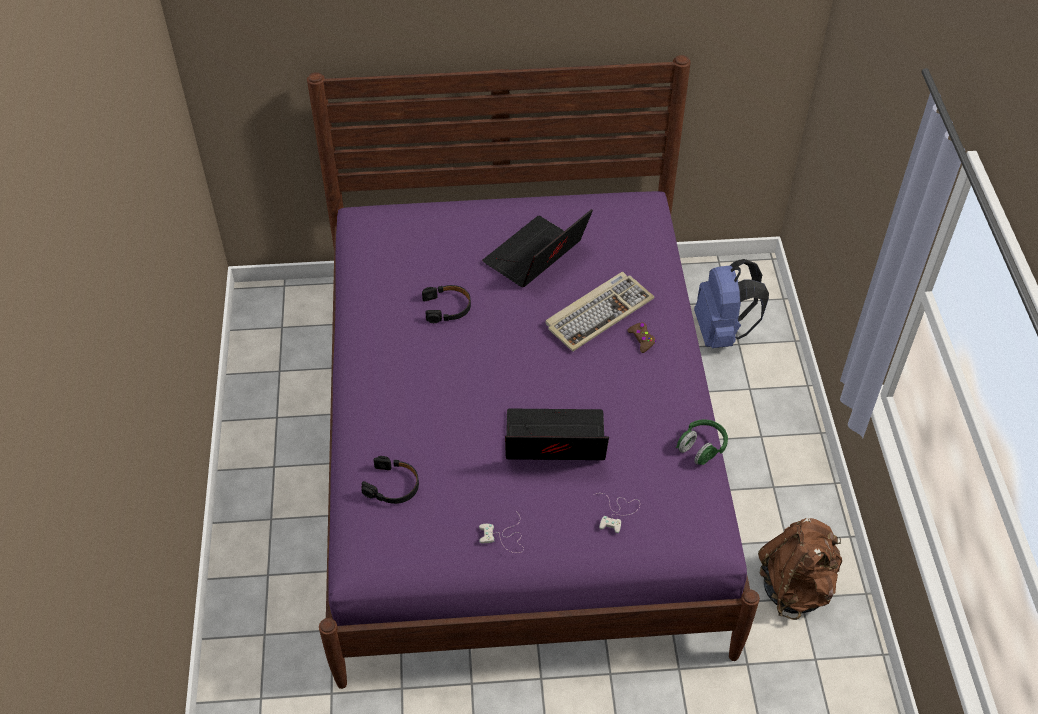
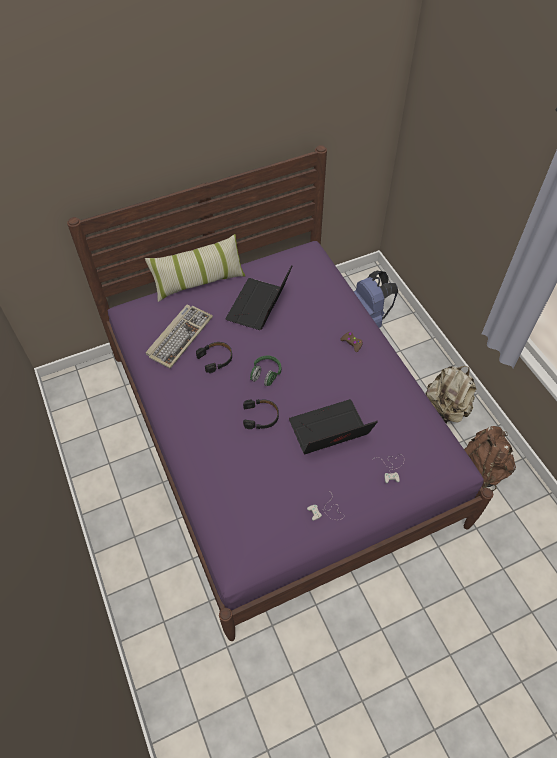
camera: 20 degrees left, 5 degrees up
(393, 486) = (235, 499): black headphones -> black headphones (261, 416)
(470, 204) = (199, 282): none -> pillow
(598, 313) = (317, 333): keyboard -> keyboard (179, 336)
(701, 448) = (422, 405): green headphones -> green headphones (265, 374)
(781, 489) = (446, 408): none -> beige backpack

